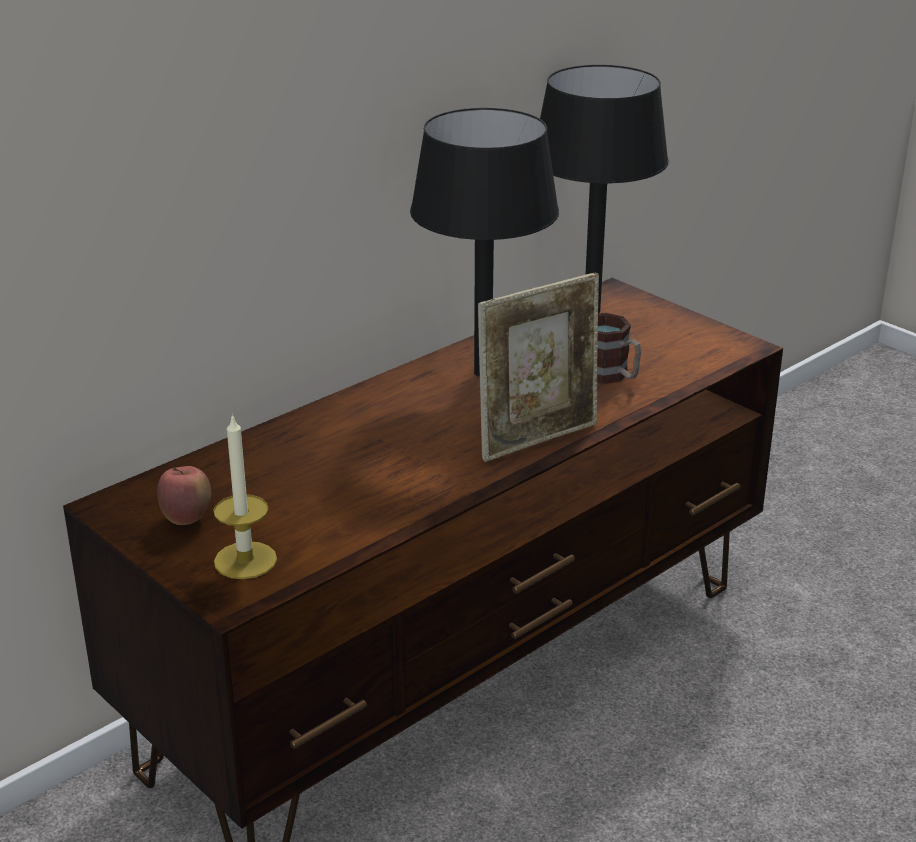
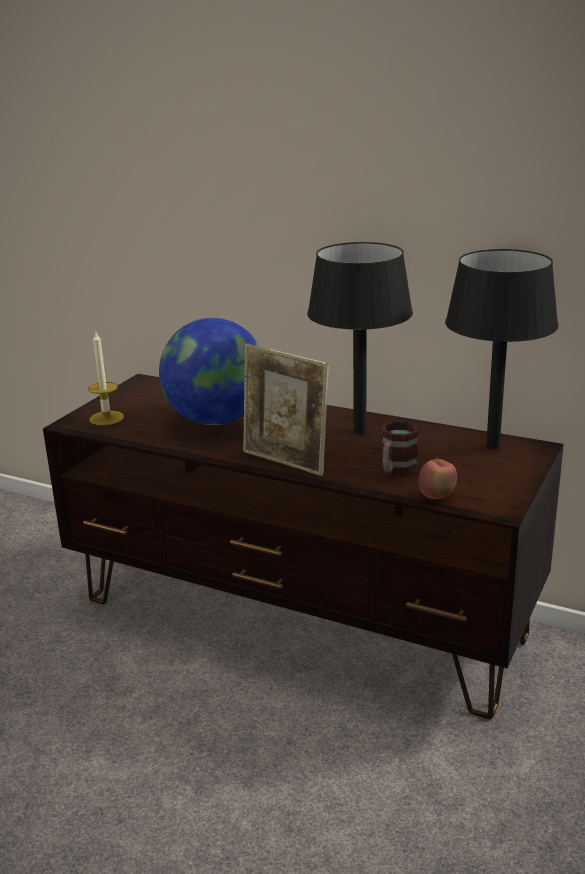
camera: 70 degrees right, 5 degrees down
(187, 519) = (138, 398): apple -> apple (437, 496)
(351, 465) = (216, 420): none -> globe

